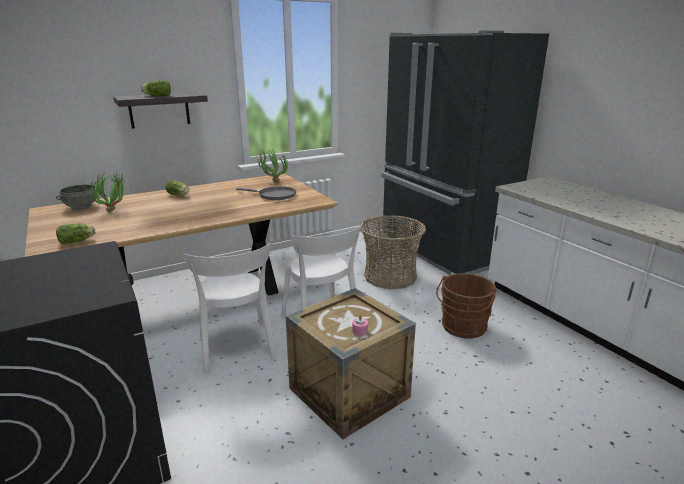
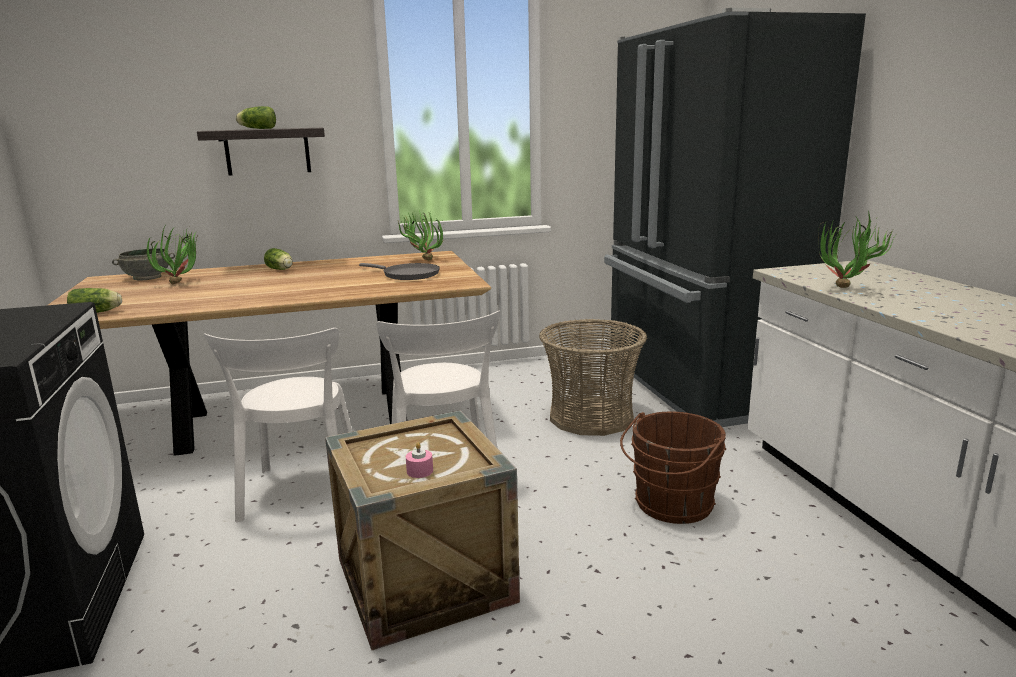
camera: 15 degrees right, 5 degrees down
(556, 200) = (846, 290): none -> potted plant

